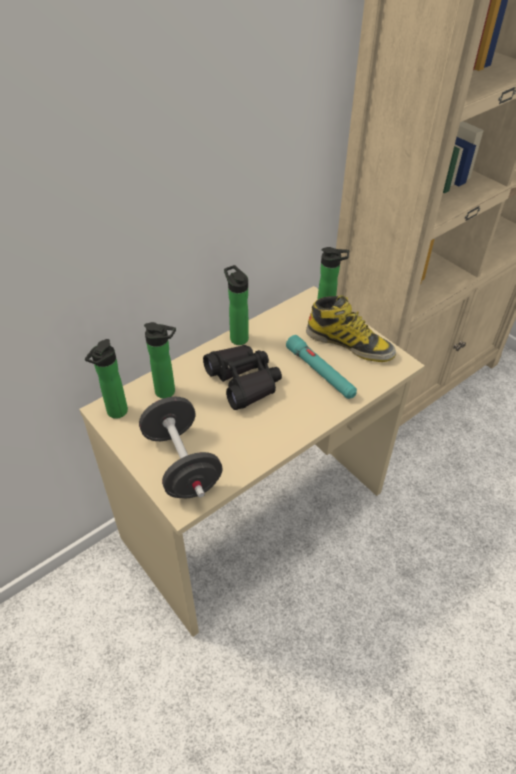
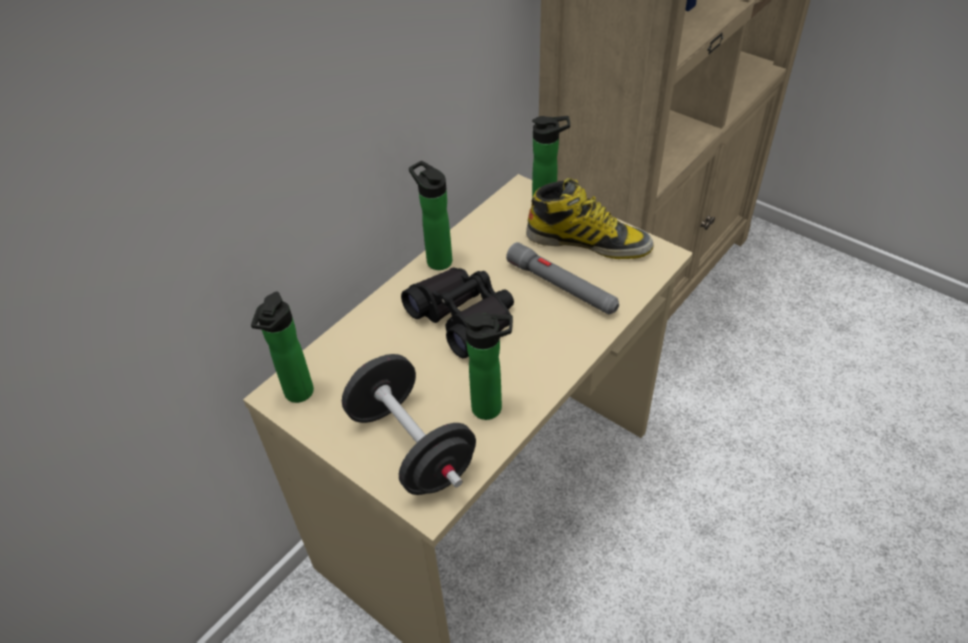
camera: 10 degrees left, 0 degrees up
(168, 392) = (363, 351): bottle -> bottle (491, 408)
(320, 372) = (562, 287): turquoise flashlight -> grey flashlight

